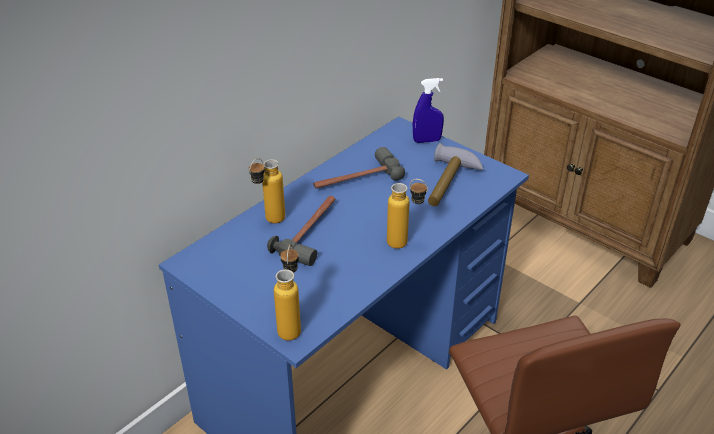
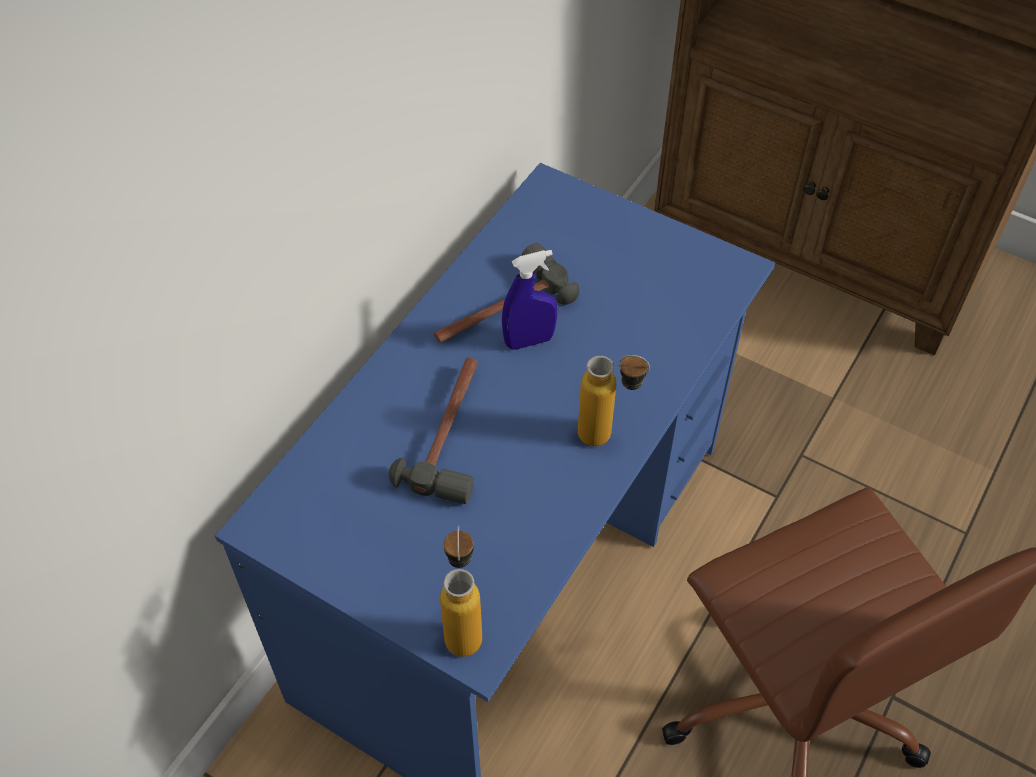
camera: 10 degrees left, 15 degrees up
(269, 222) = (377, 421): bottle -> none
(427, 140) = (598, 211): blue spray bottle -> blue spray bottle (529, 341)
(449, 183) = (653, 299): hammer -> none

